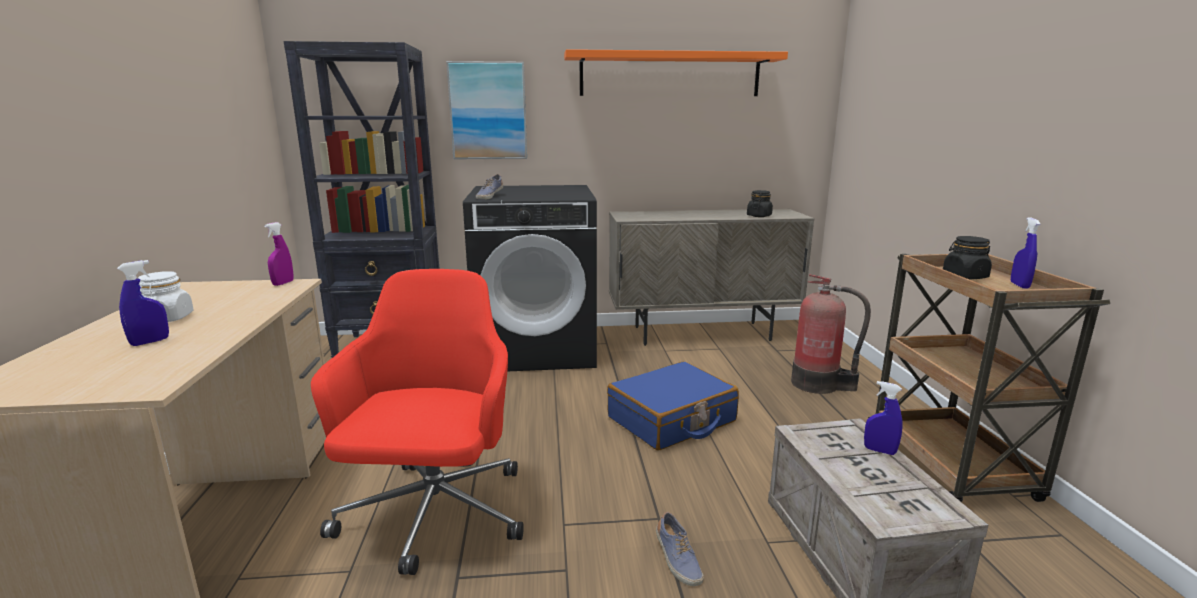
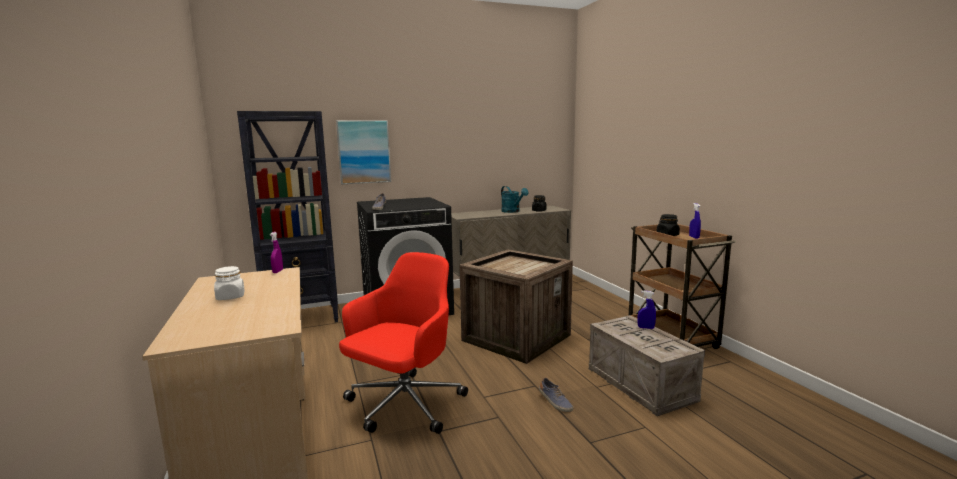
camera: 15 degrees left, 5 degrees down
(150, 342) = (242, 309): blue spray bottle -> none
(434, 516) = (404, 405): red office chair -> red office chair turned 45 degrees clockwise
(670, 75) = (478, 127): orange shelf -> none
(672, 420) = (516, 337): blue suitcase -> crate
(715, 214) = (512, 211): none -> turquoise watering can
(818, 384) = (589, 308): fire extinguisher -> none

